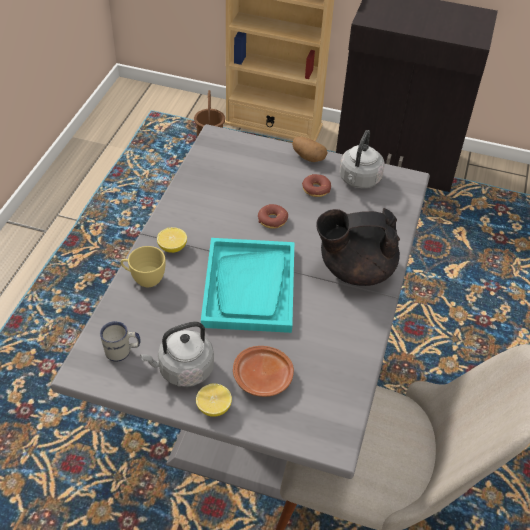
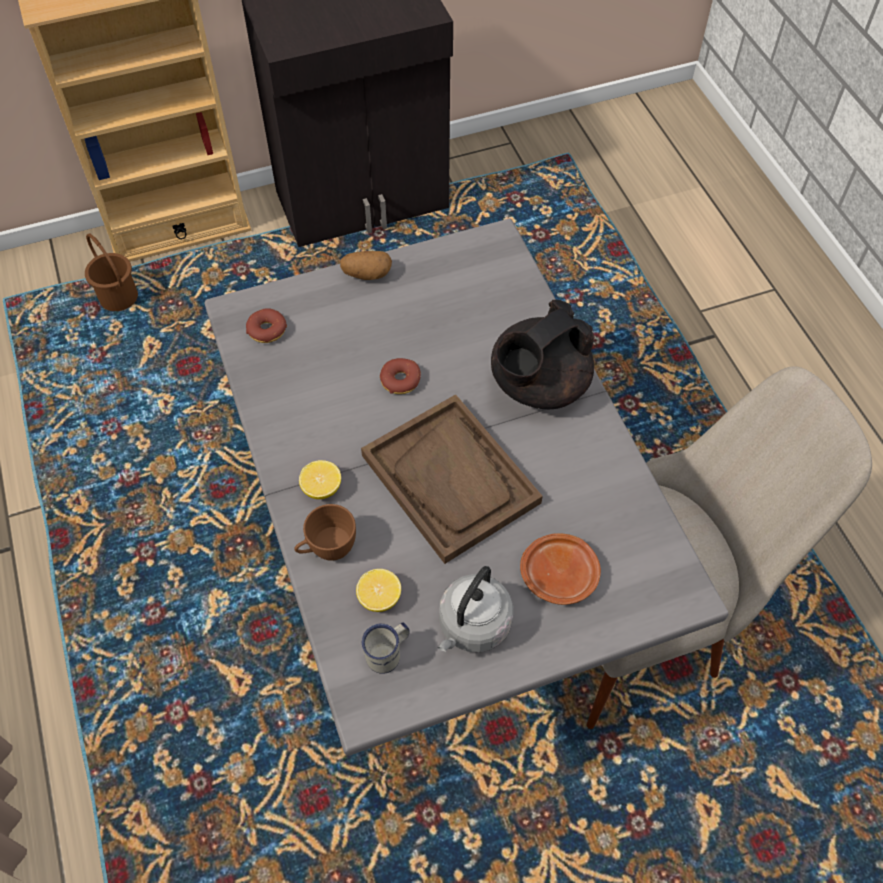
camera: 35 degrees left, 10 degrees up
(144, 279) = (327, 549): yellow cup -> brown cup
(214, 407) = (542, 645): lemon -> lemon (379, 598)
(249, 287) = (451, 479): turquoise tray -> brown tray
(316, 189) = (412, 311): donut -> donut (267, 330)
(359, 180) = (447, 271): grey kettle -> none

